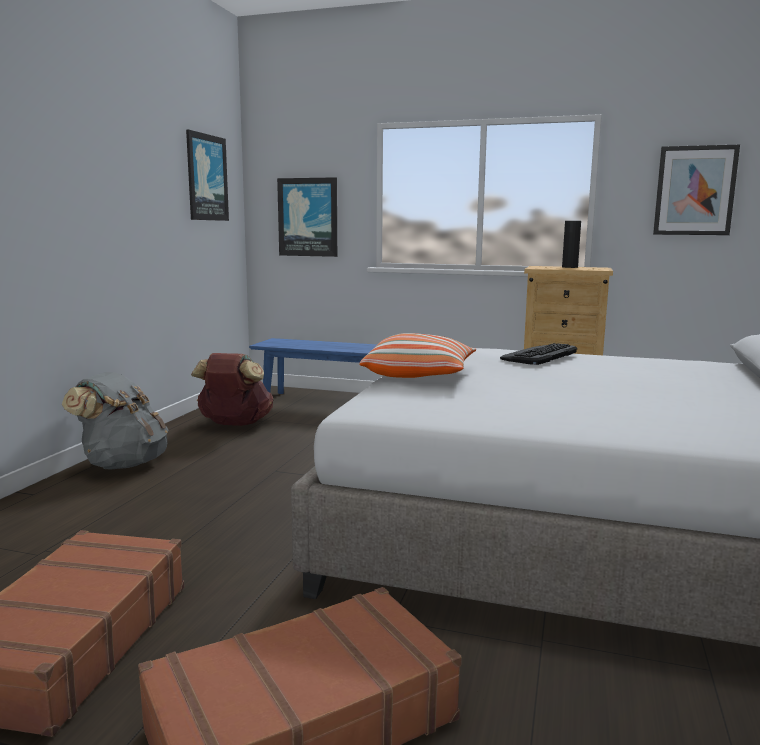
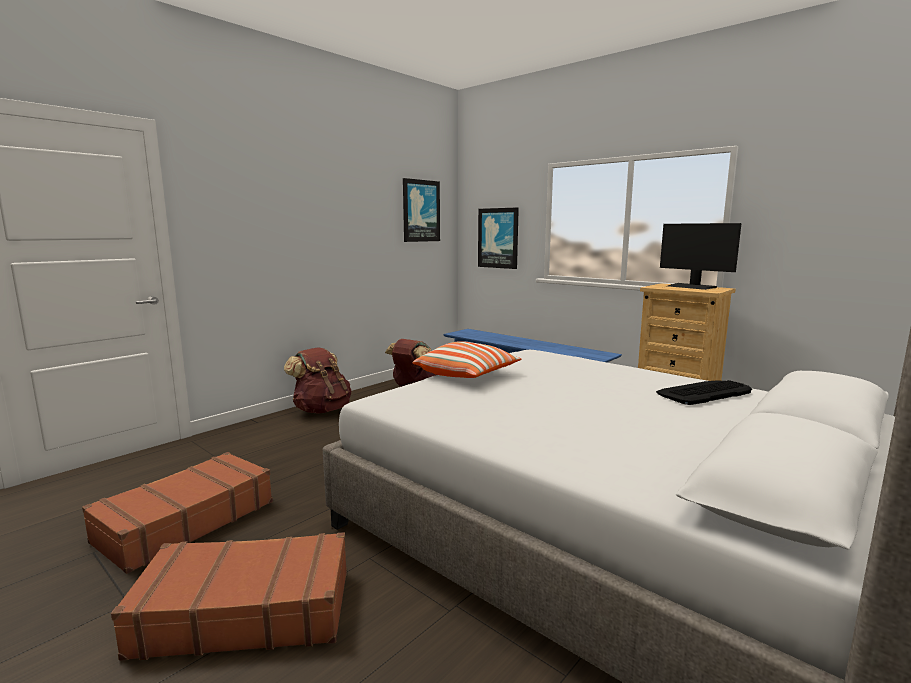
camera: 25 degrees right, 0 degrees up
(123, 464) = (322, 410): grey backpack -> brown backpack
(539, 355) = (591, 368): keyboard -> keyboard (703, 393)
(569, 267) = (691, 286): black vase -> monitor
(694, 191) = (832, 215): picture -> none

